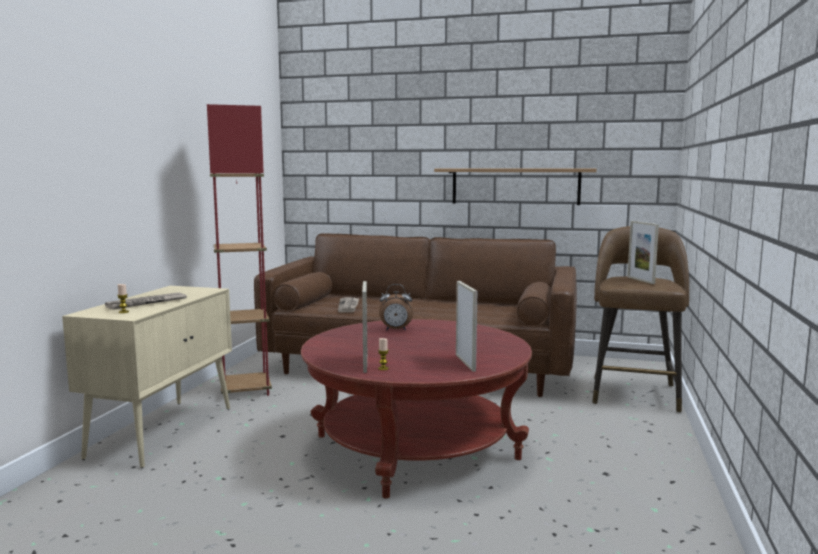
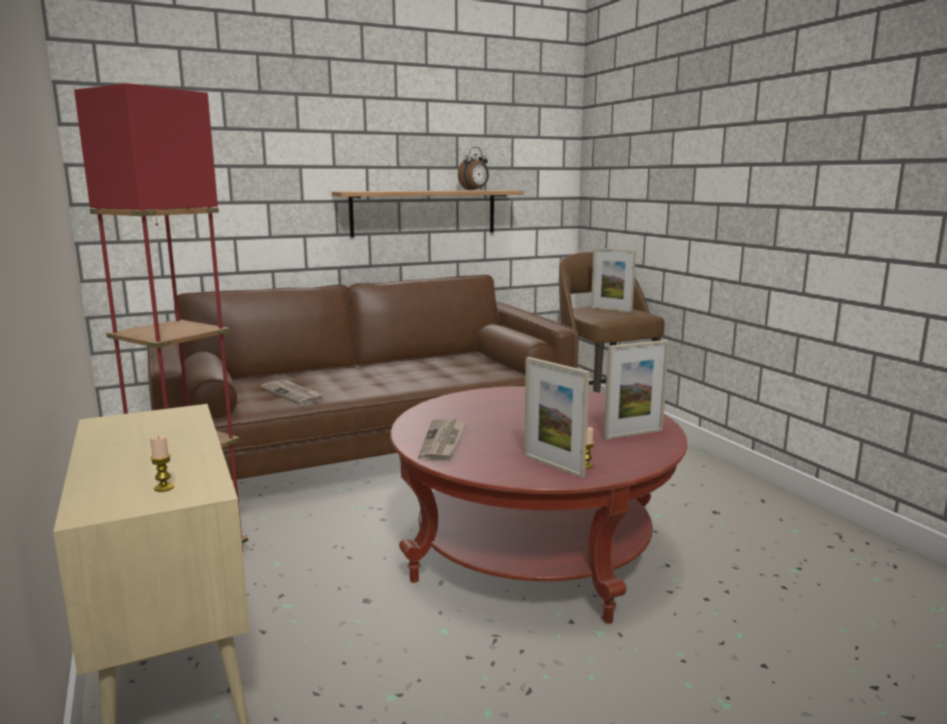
camera: 40 degrees left, 5 degrees up
(146, 303) = (151, 461): newspaper -> newspaper (443, 442)
(396, 330) = (467, 413): alarm clock -> alarm clock (474, 190)
(465, 362) = (633, 434): picture frame -> picture frame turned 120 degrees clockwise

